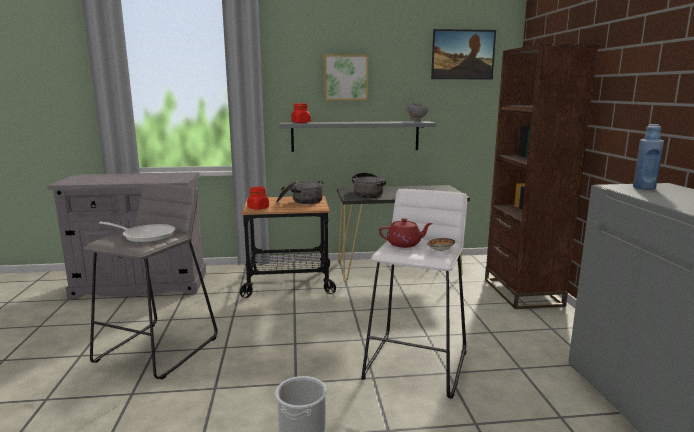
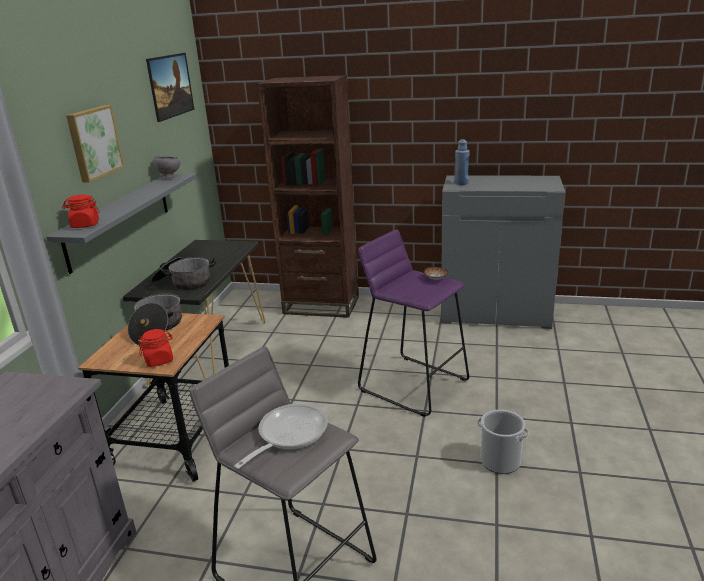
camera: 70 degrees left, 10 degrees up
(404, 244) = (411, 288): red teapot -> none
(416, 364) = (413, 384): white stool -> purple stool

